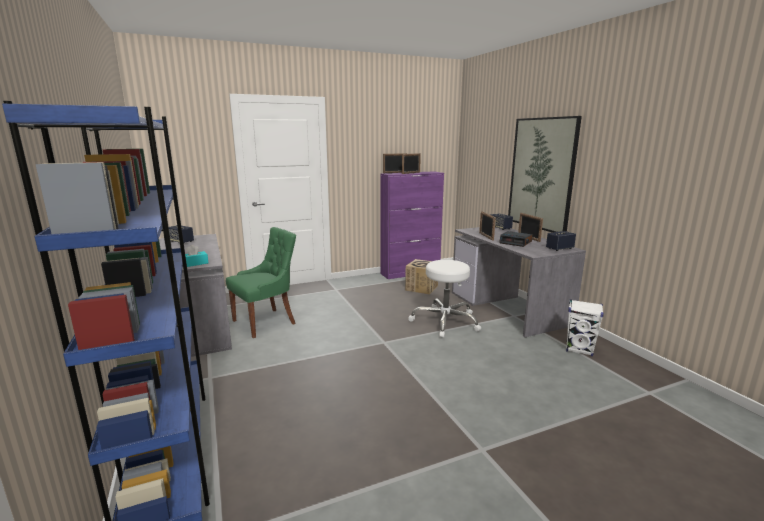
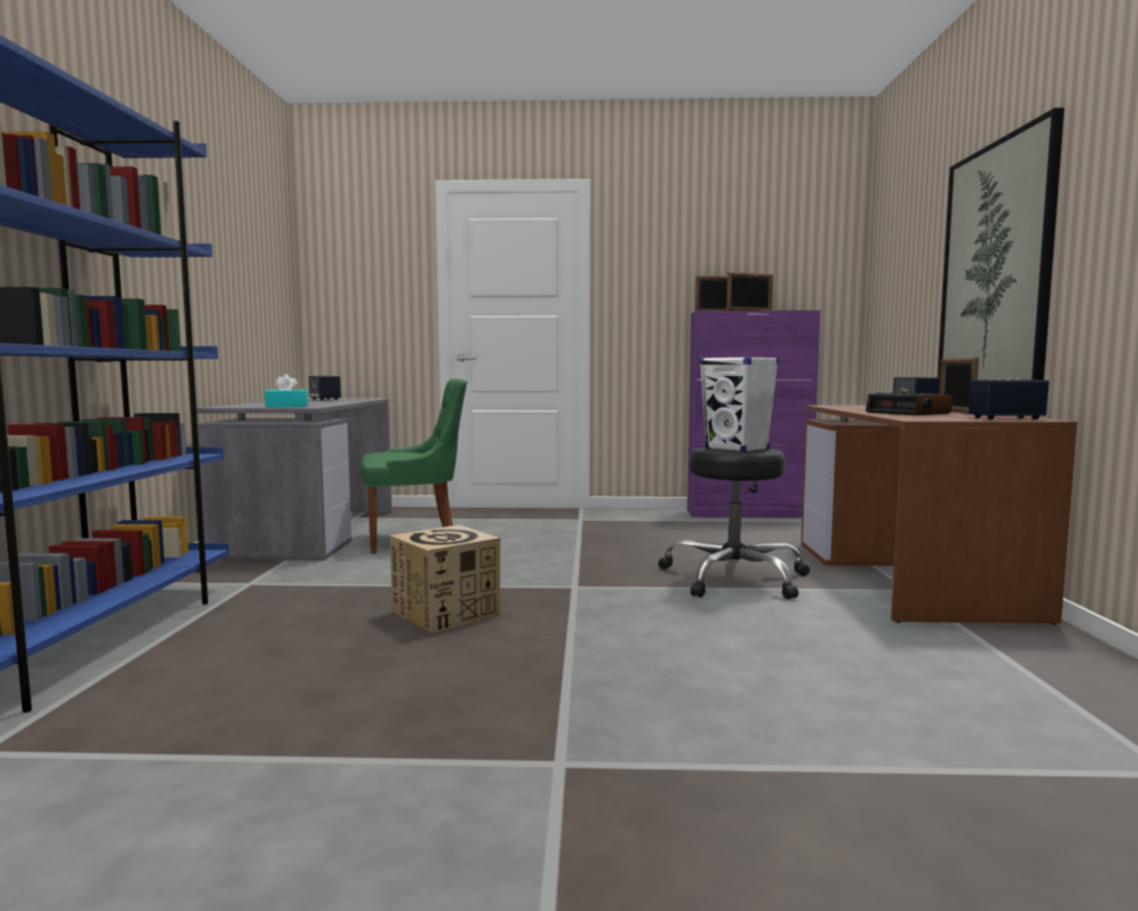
camera: 25 degrees right, 10 degrees down
(422, 288) = (744, 533): cardboard box -> cardboard box (446, 614)
(445, 322) = (734, 578): white stool -> black stool
(486, 236) = (854, 409): picture frame -> none
(508, 308) = (909, 578): grey desk -> brown desk
(579, 349) = (1028, 661): white speaker -> white speaker (737, 449)

